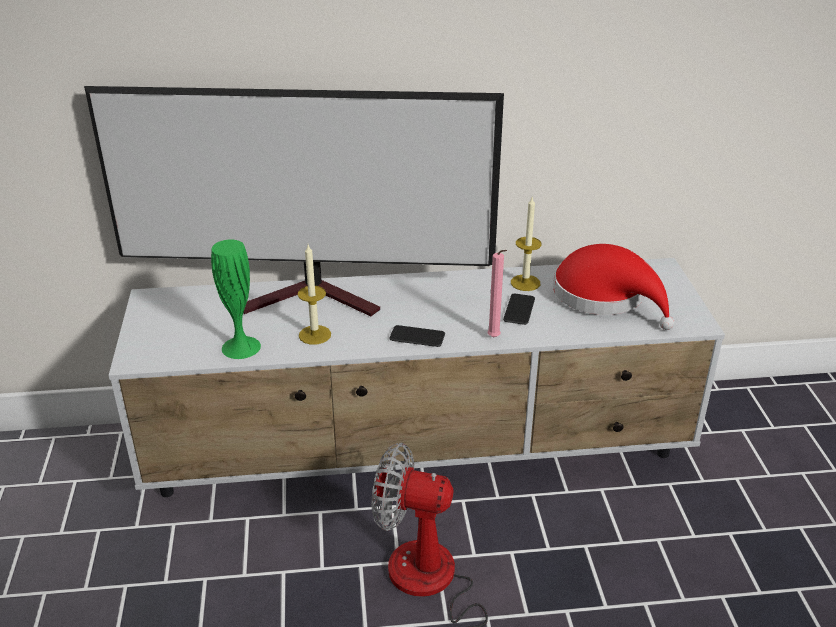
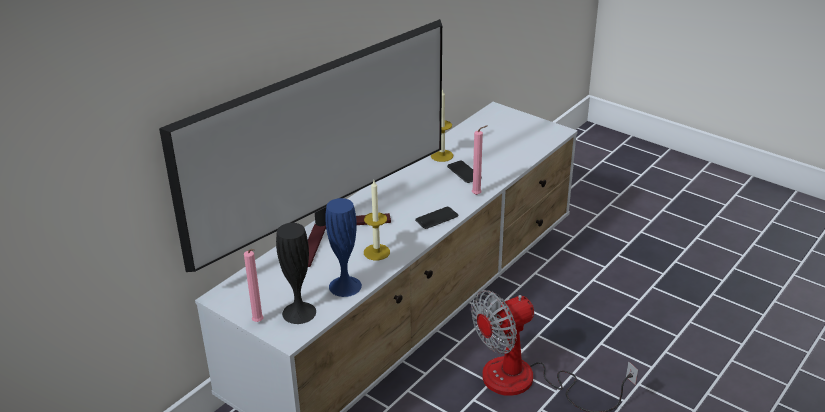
camera: 45 degrees left, 0 degrees up
(135, 334) = (259, 322): none -> pink candle
(173, 346) = (299, 312): none -> black vase
(241, 347) = (345, 286): green vase -> blue vase
(605, 296) = (494, 141): red hat -> none

